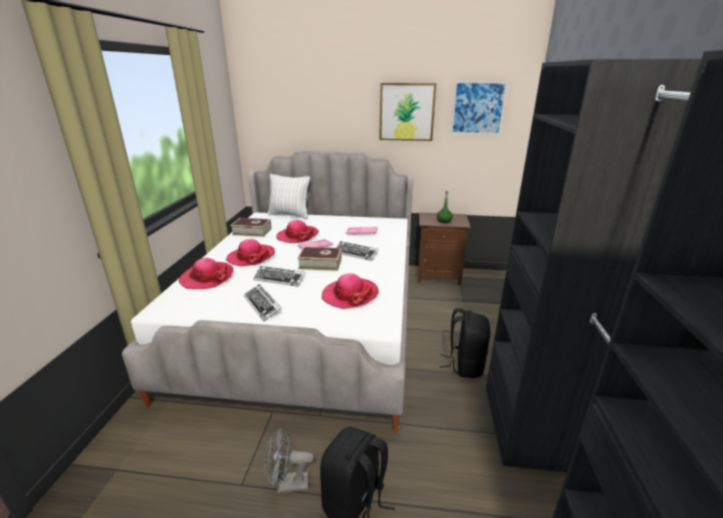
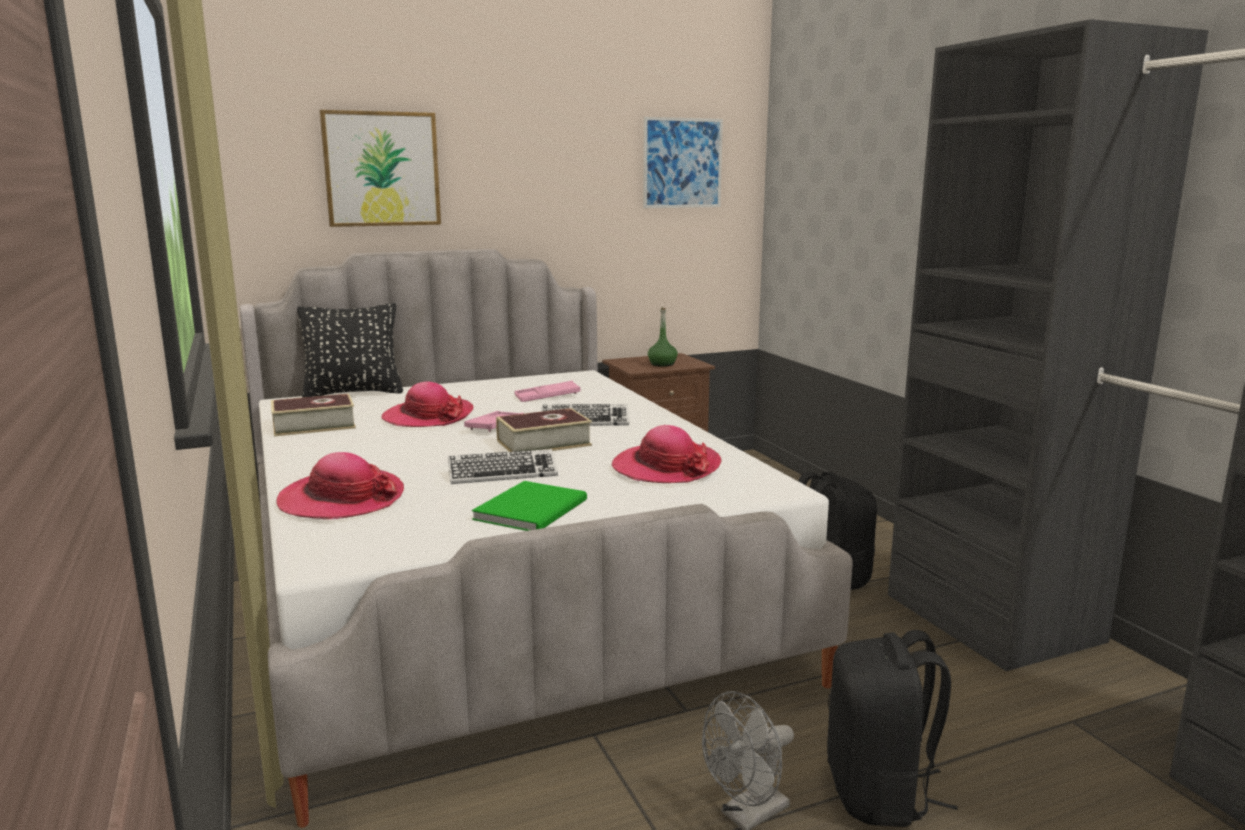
camera: 30 degrees left, 10 degrees down
(251, 257) = (384, 457): hat -> none
(262, 305) = (535, 509): keyboard -> green book
(289, 215) = (353, 393): white pillow -> black pillow
(406, 112) = (566, 171): picture -> picture (382, 169)

